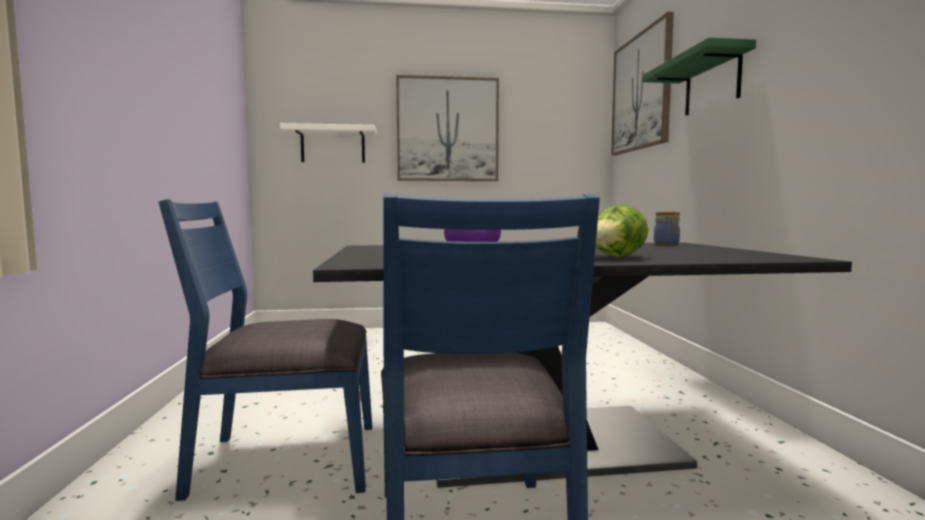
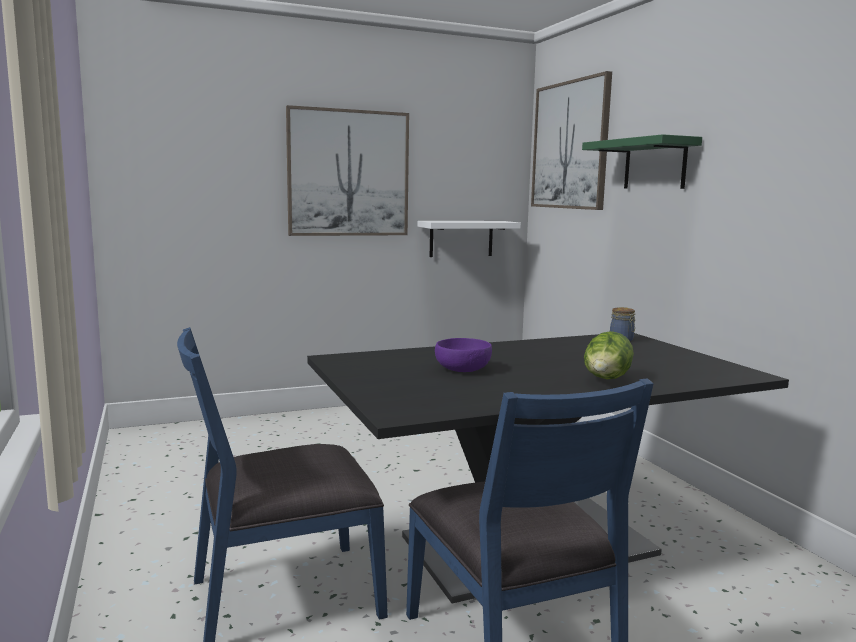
camera: 15 degrees left, 5 degrees up
(333, 146) = (206, 192): white shelf -> white shelf (461, 238)

